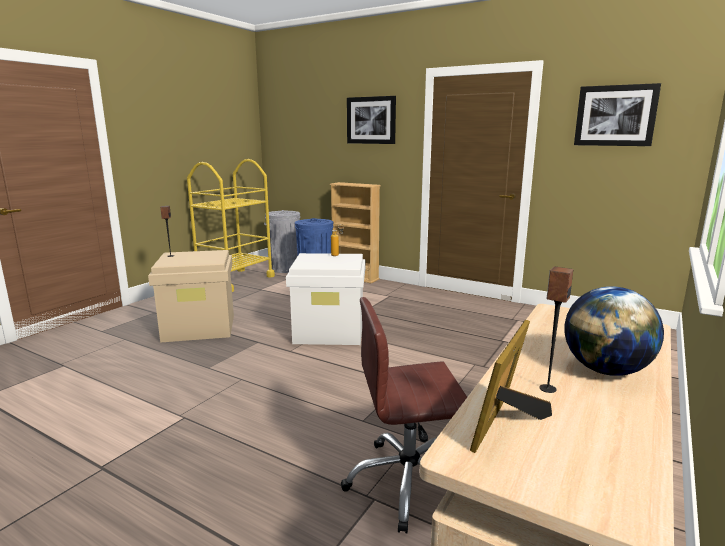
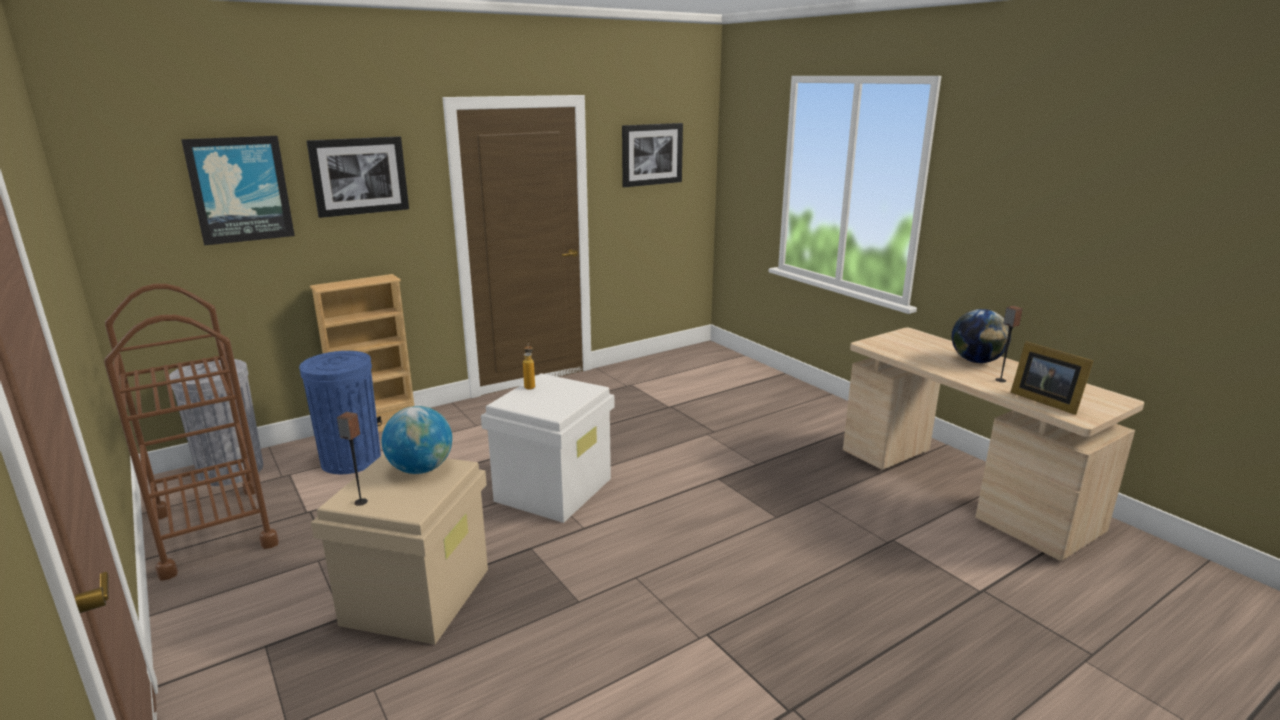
camera: 65 degrees left, 5 degrees up
(209, 257) = (421, 469): none -> globe
(235, 280) = (213, 530): yellow cart -> brown cart
(317, 124) = (240, 189): none -> picture
(408, 483) = (877, 519): brown office chair -> none

